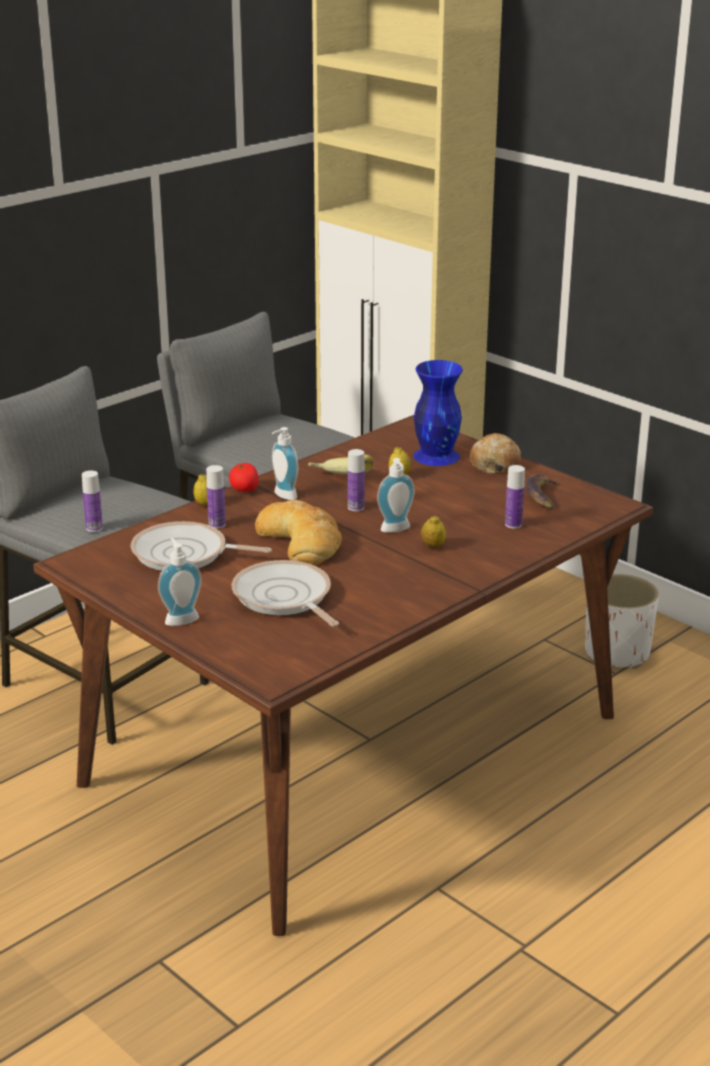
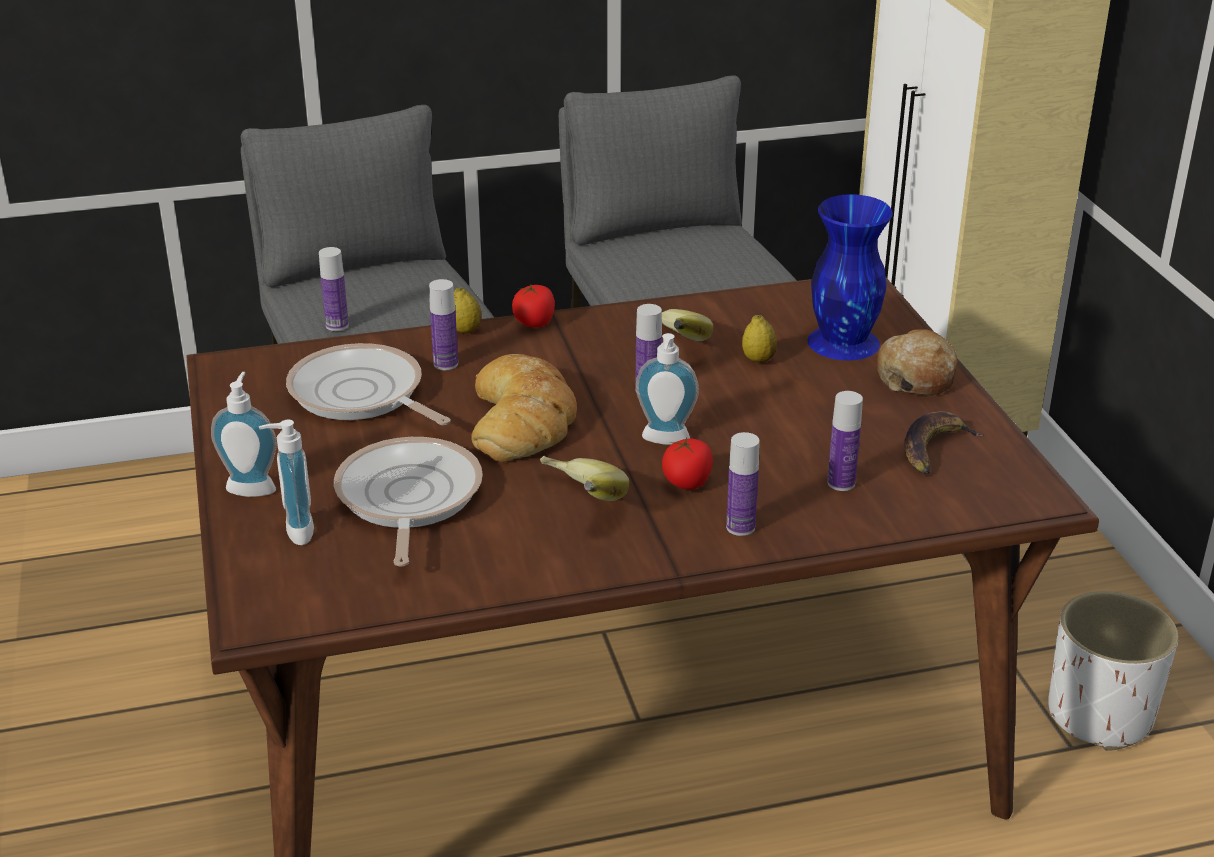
camera: 30 degrees right, 5 degrees up
(283, 496) = (571, 346): soap dispenser -> soap dispenser (293, 531)
(385, 572) = (578, 503): none -> banana
(433, 546) = (687, 482): lemon -> tomato
(485, 559) = (740, 527): none -> bottle

